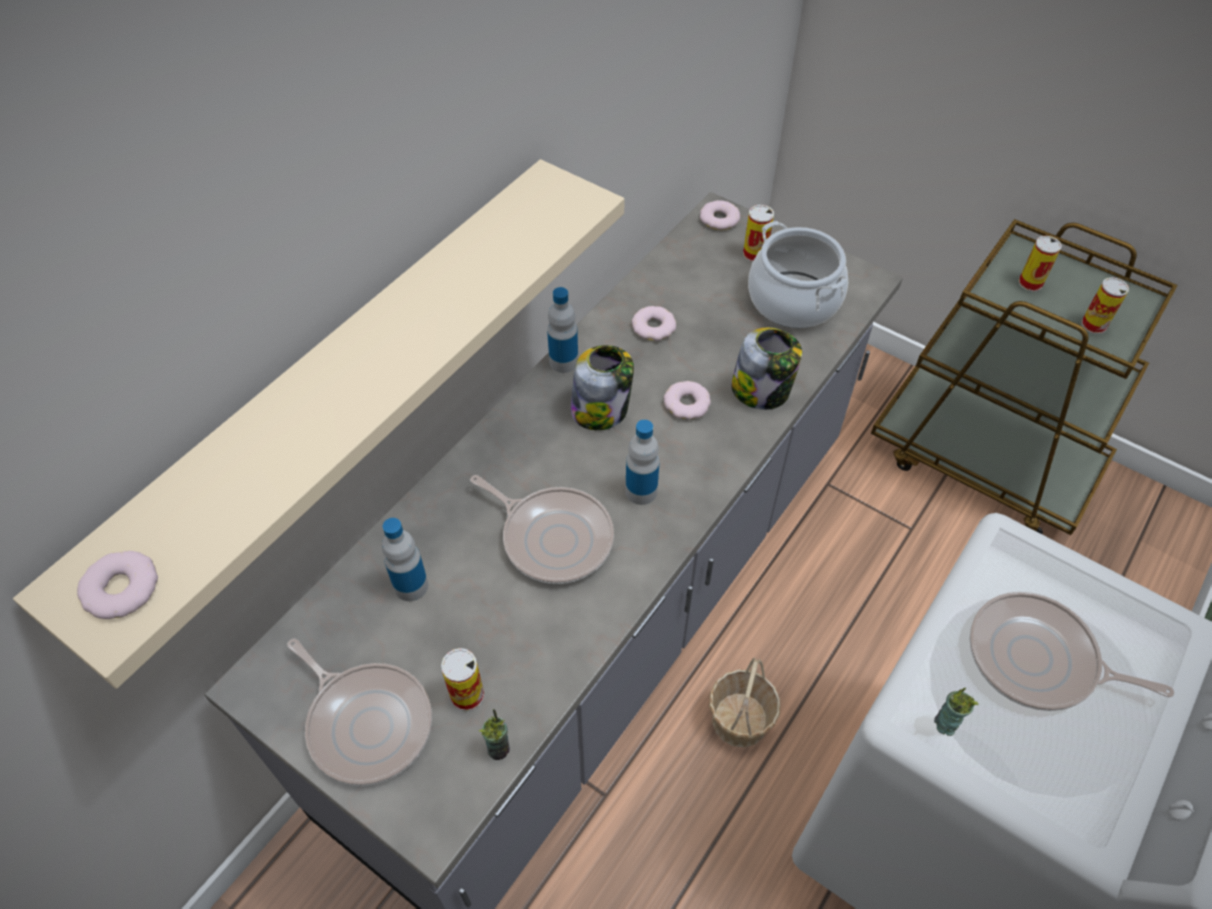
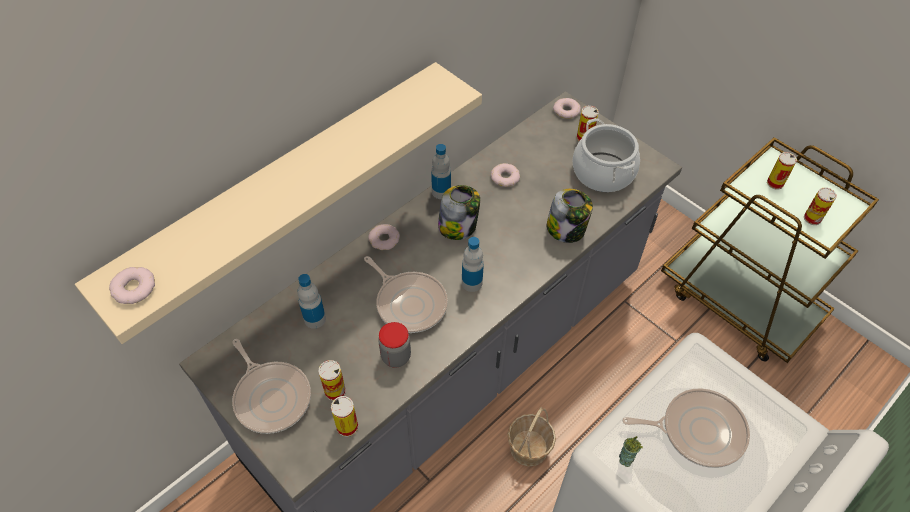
camera: 10 degrees right, 0 degrees up
(499, 748) = (347, 426): cup -> can
(551, 623) = (396, 356): none -> jar
(687, 404) = (515, 231): donut -> donut (384, 239)
(1038, 660) = (697, 430): frying pan -> frying pan turned 150 degrees clockwise

